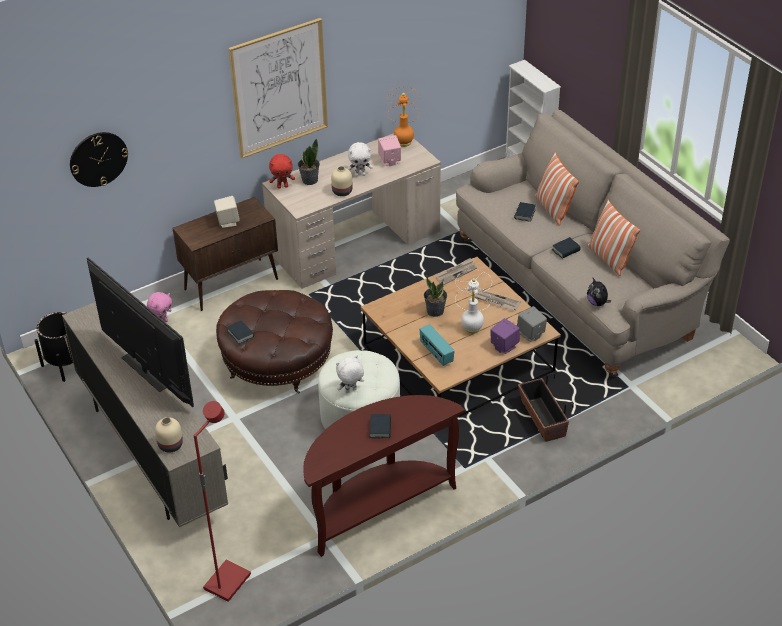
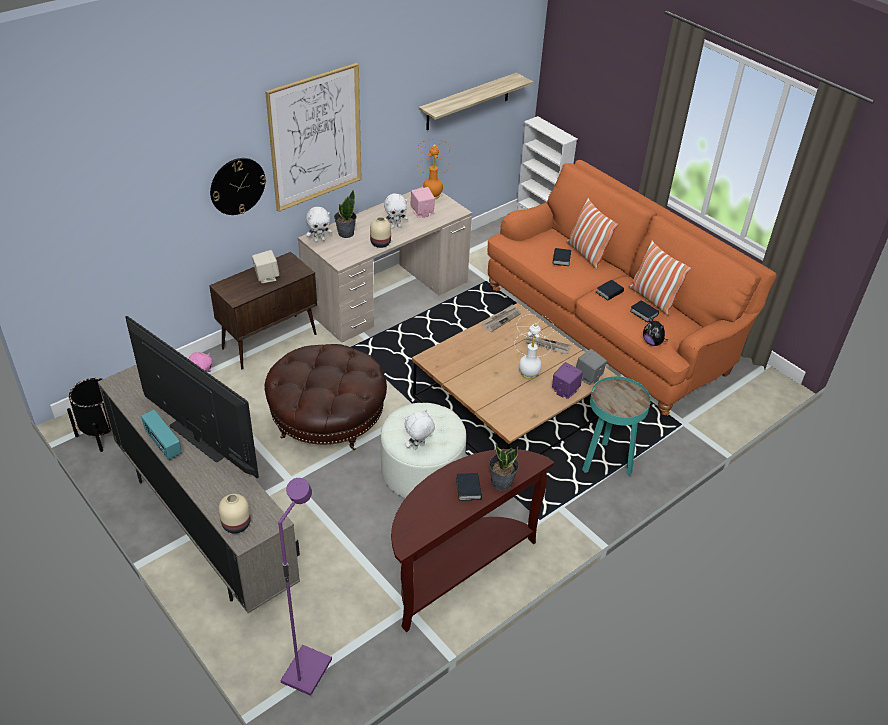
camera: 10 degrees left, 0 degrees up
(98, 159) = (129, 211): wall clock -> wall clock (237, 186)
(227, 581) = (306, 670): red floor lamp -> purple floor lamp
(240, 334) = (292, 392): book -> book (644, 313)
(282, 186) = (319, 240): red plush toy -> white plush toy
(435, 311) = (488, 358): potted plant -> potted plant (501, 482)
(436, 353) = (498, 402): radio -> radio (163, 444)
(443, 48) = (468, 102): none -> shelf
(542, 419) = (606, 463): planter -> turquoise side table
(577, 287) = (609, 329): beige sofa -> orange sofa

